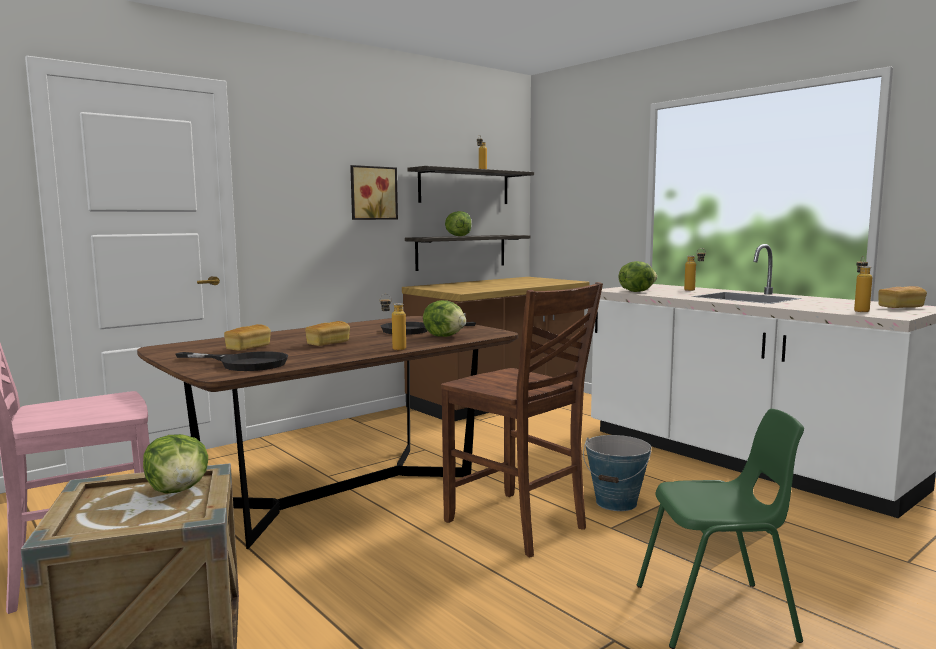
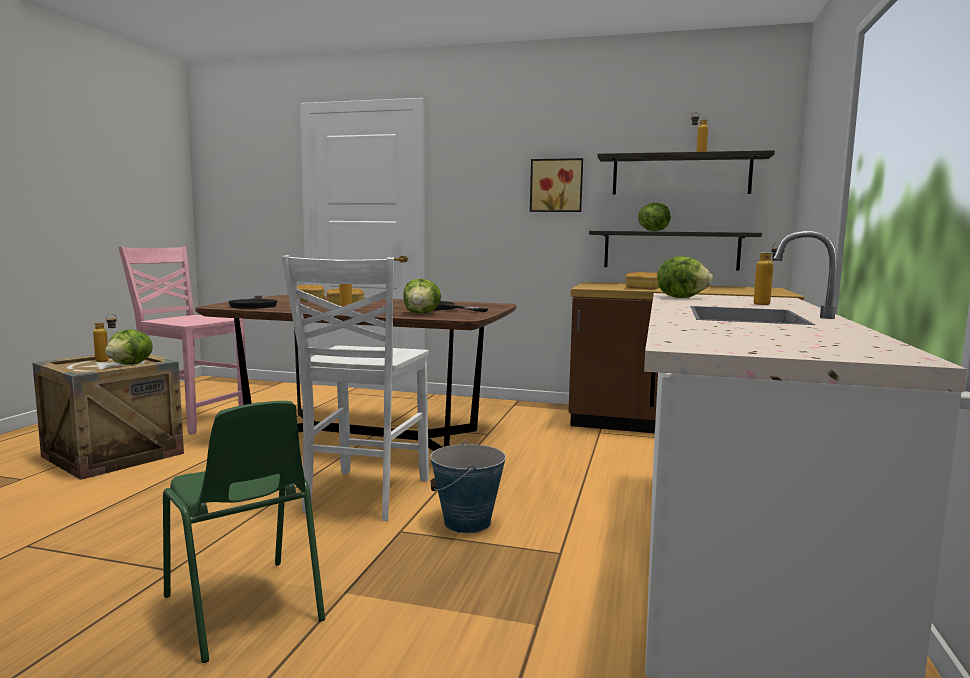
camera: 55 degrees right, 0 degrees up
(517, 525) = (364, 496): brown chair -> white chair
(860, 310) = (716, 338): bottle -> bottle (107, 360)
(900, 307) = (835, 349): bread -> bread (642, 289)

